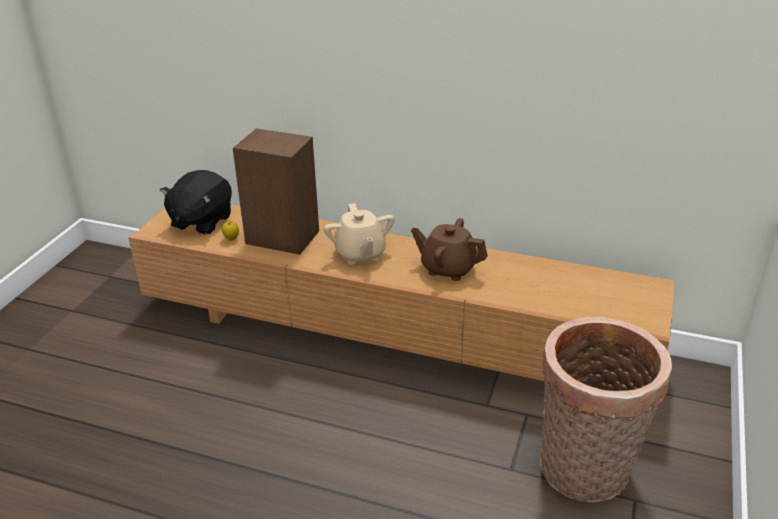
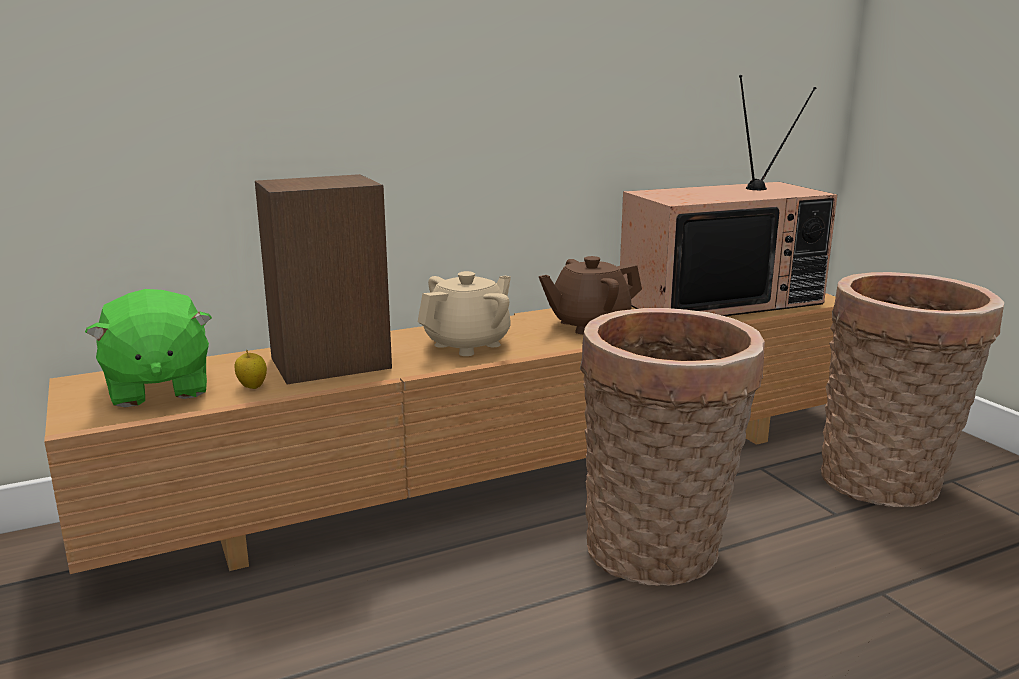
camera: 45 degrees left, 15 degrees down
(201, 221) = (157, 388): black plush toy -> green plush toy
(360, 254) = (468, 344): beige teapot -> beige teapot turned 75 degrees counterclockwise
(379, 426) = (659, 553): none -> basket
(573, 285) = (720, 300): none -> television

